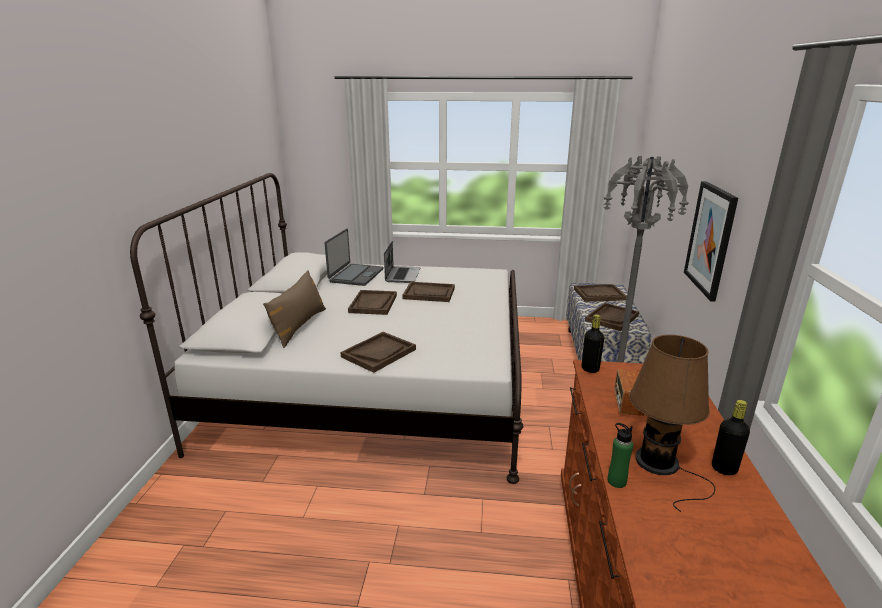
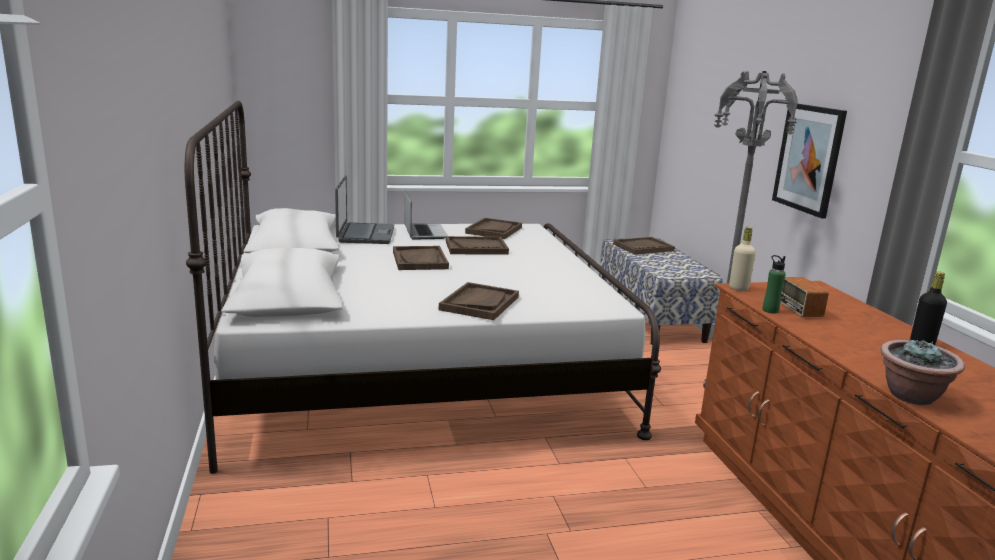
camera: 20 degrees left, 5 degrees down
(299, 326) = (350, 286): brown pillow -> none
(590, 369) = (738, 288): black bottle -> beige bottle
(611, 318) = (674, 267): brown tray -> brown tray (494, 230)
(616, 481) = (850, 361): green bottle -> green bottle (770, 310)
(640, 543) = (912, 396): none -> potted plant
(660, 465) = (872, 347): brown table lamp -> none

